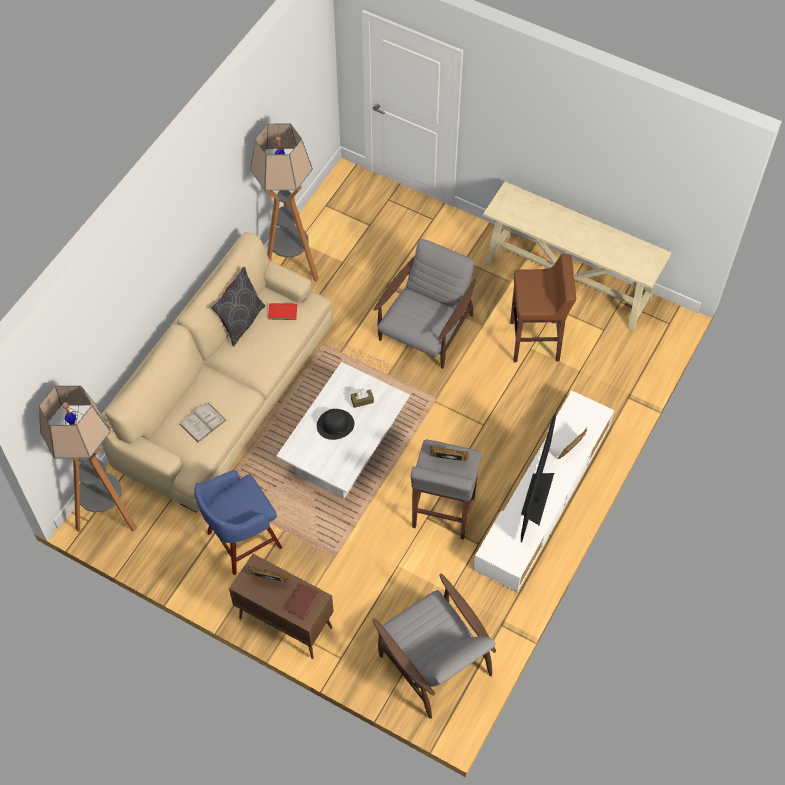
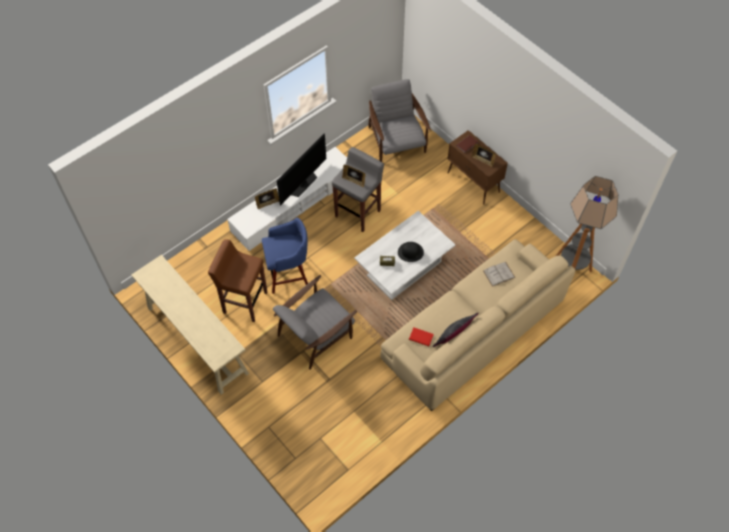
camera: 160 degrees left, 0 degrees up
(242, 541) = (487, 233): blue stool -> blue stool (289, 274)
(291, 268) = (395, 419): floor lamp -> none

